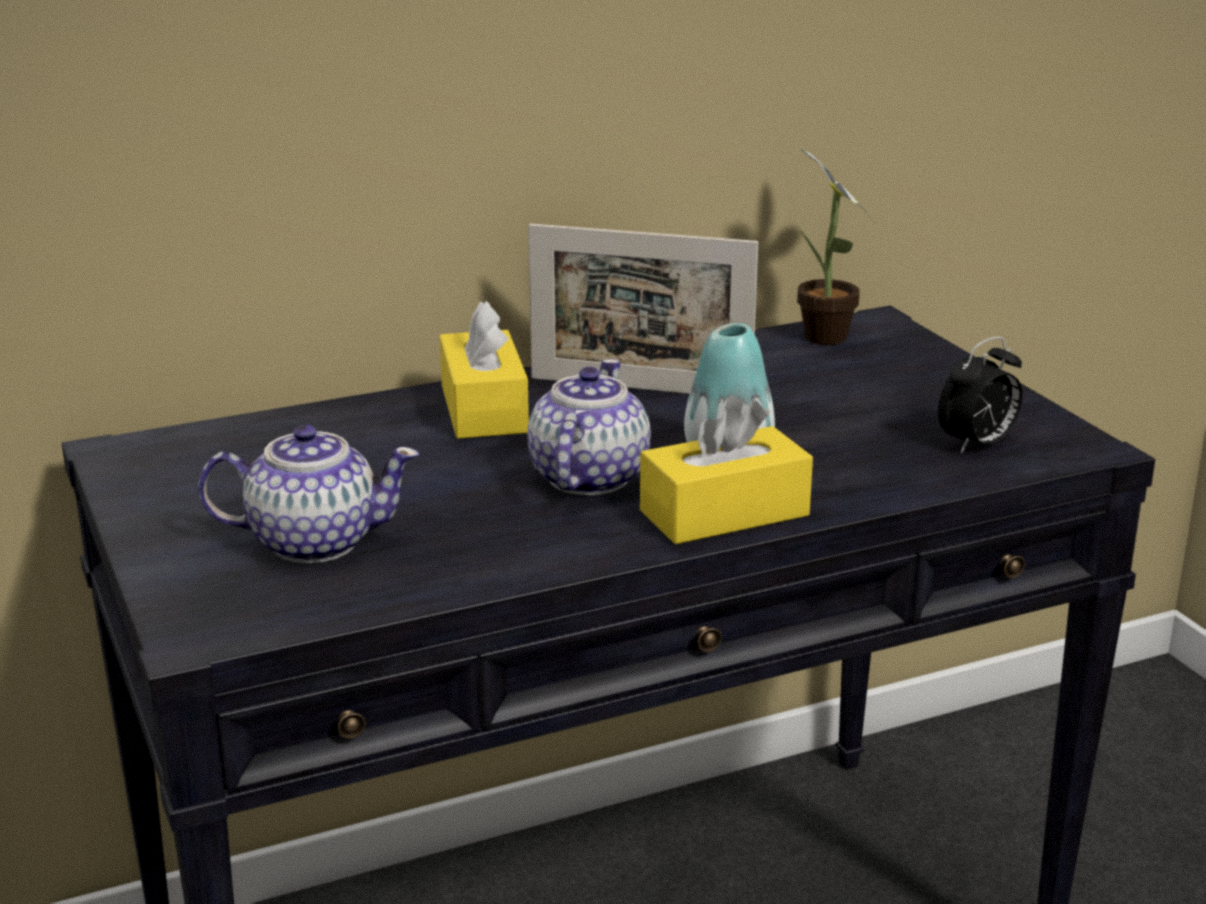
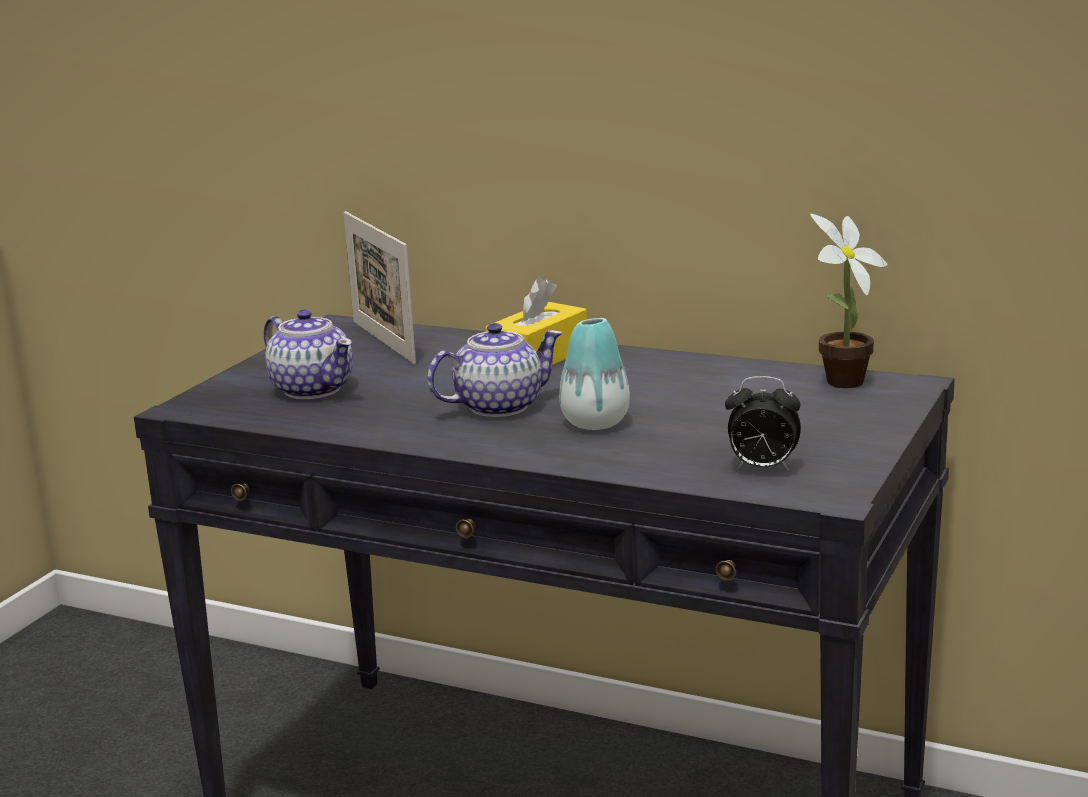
camera: 50 degrees right, 5 degrees down
(640, 388) = (648, 374): picture frame -> picture frame (383, 341)
(724, 513) = (517, 446): yellow tissue box -> none

